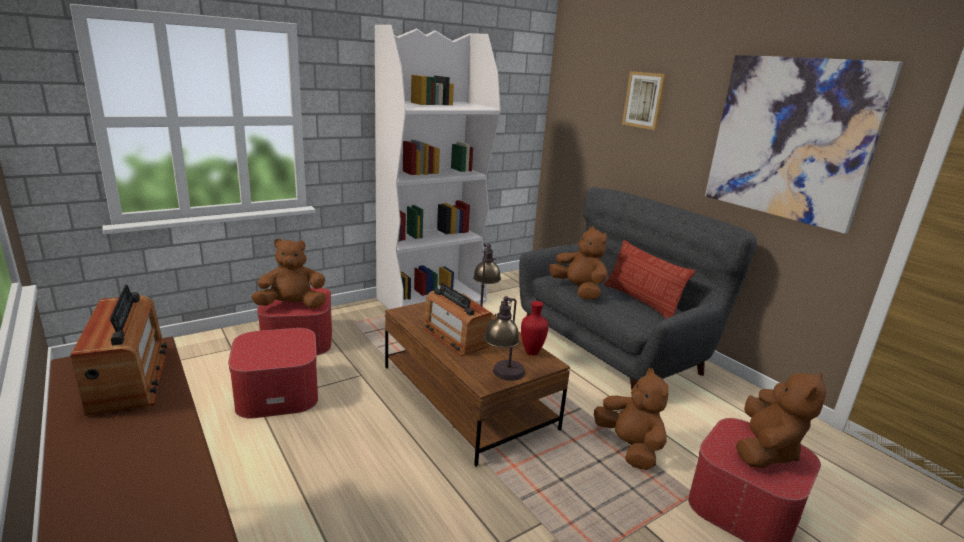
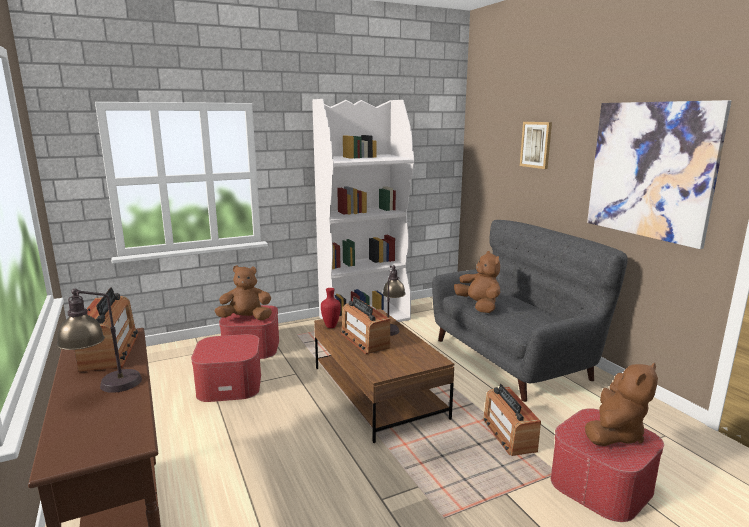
camera: 10 degrees right, 5 degrees down
(503, 377) = (395, 370): table lamp -> table lamp (106, 389)
(532, 352) = (425, 352): red vase -> red vase (331, 326)
(629, 447) = (508, 435): brown plush toy -> radio
(641, 301) = (533, 315): pillow -> none

